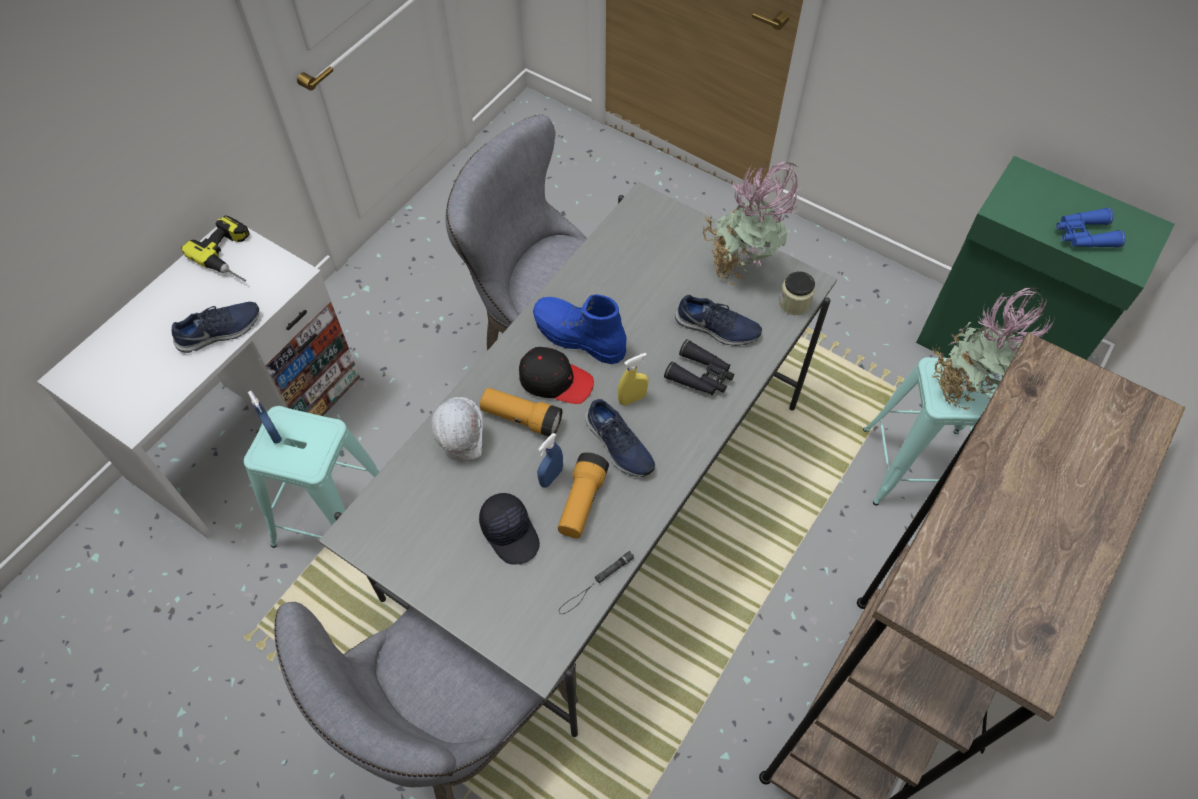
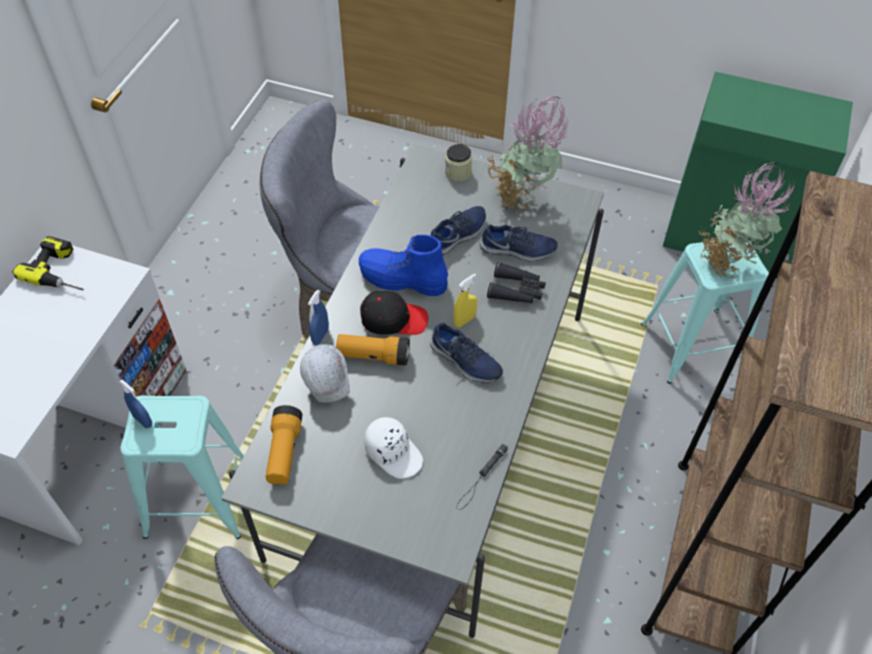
camera: 15 degrees left, 5 degrees down
(220, 332) = (71, 339): blue shoe -> blue shoe (458, 235)
(511, 532) = (394, 452): black cap -> white cap
(551, 477) = (415, 399): blue spray bottle -> blue spray bottle (320, 336)
(582, 502) = (448, 413): flashlight -> flashlight (284, 452)
(794, 303) = (575, 218): jar -> jar (458, 172)
(1084, 235) = (788, 122): blue binoculars -> none

